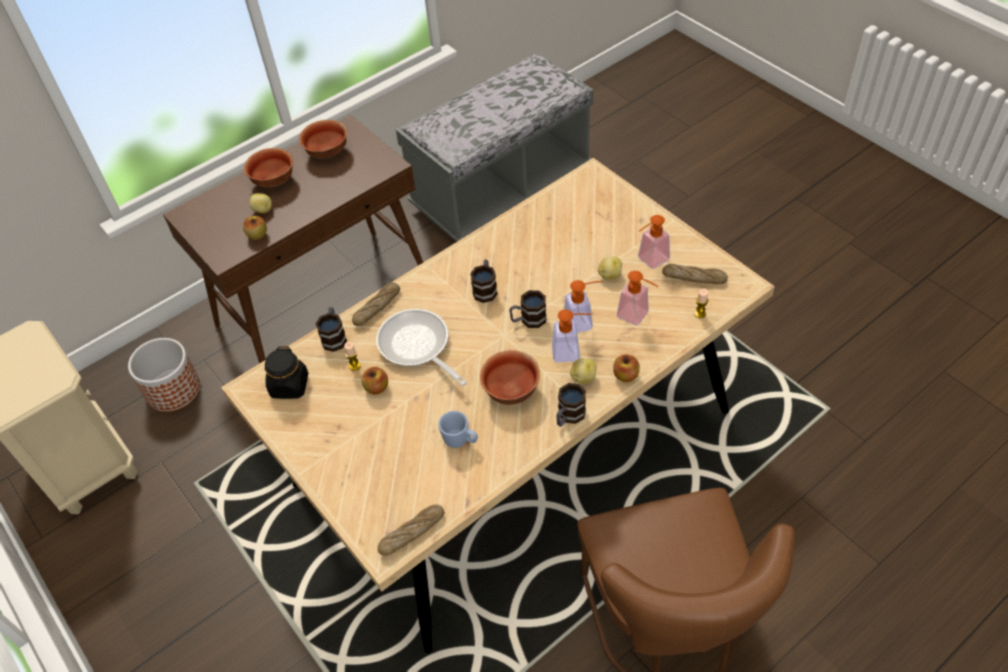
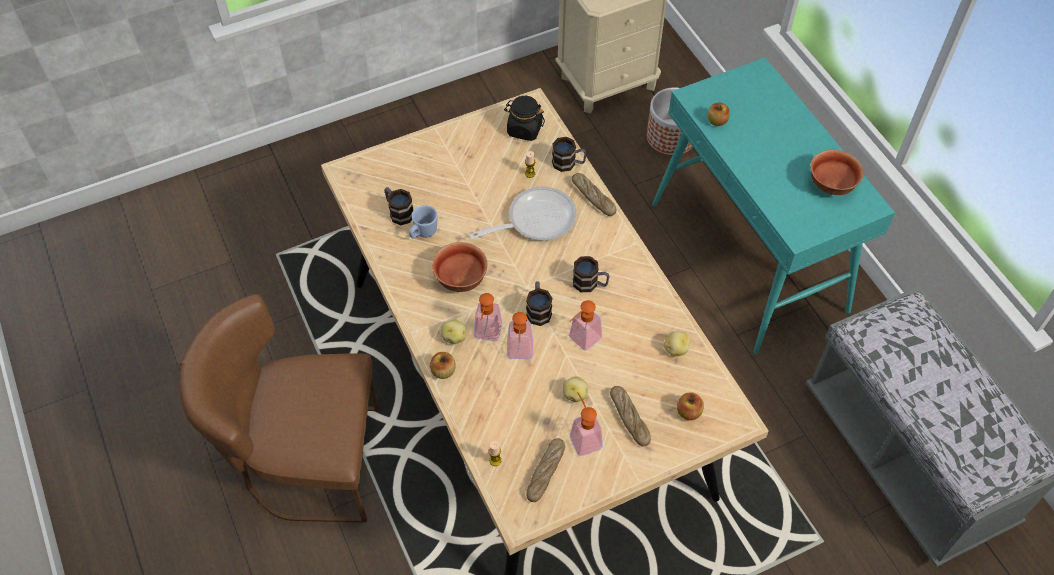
camera: 100 degrees right, 5 degrees up
(263, 210) = (751, 127): potato -> potato (675, 349)
(273, 181) = (793, 138): bowl -> none
(325, 305) = (749, 257): brown console table -> turquoise console table
(377, 388) = (500, 185): apple -> apple (689, 412)
(412, 533) = (352, 189): bread -> bread (629, 418)
(568, 416) = (416, 315): mug -> mug (398, 212)
(637, 316) = (511, 403): soap dispenser -> soap dispenser (581, 341)

